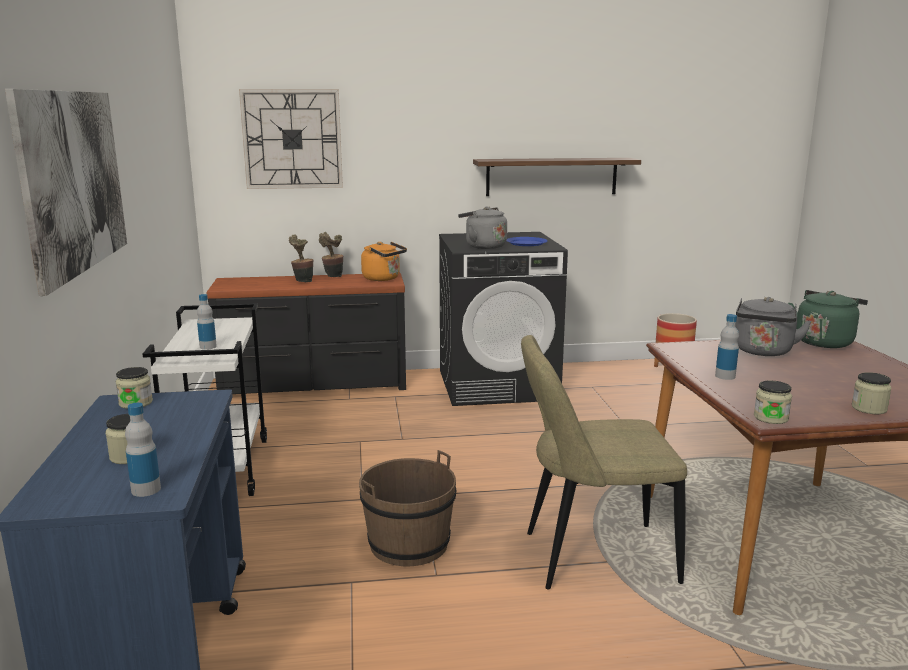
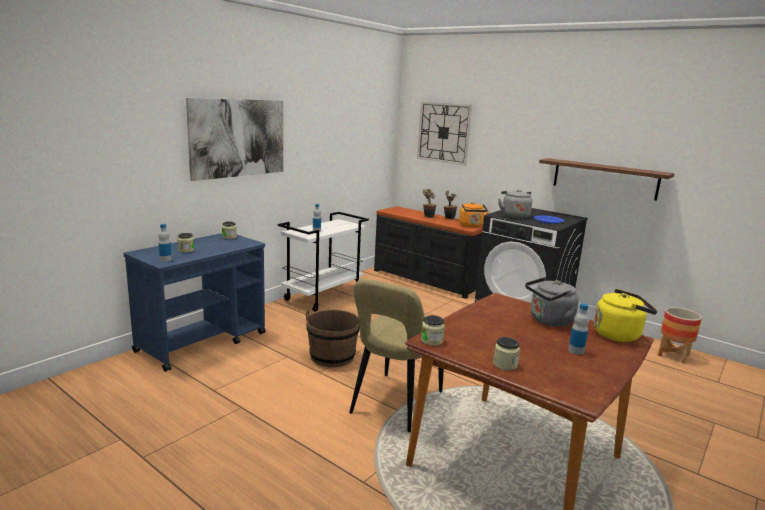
camera: 45 degrees right, 0 degrees up
(592, 557) = (394, 404): beige chair -> beige chair turned 105 degrees counterclockwise
(725, 376) = (478, 319): bottle -> bottle (576, 351)
(824, 342) = (619, 335): green kettle -> yellow kettle

